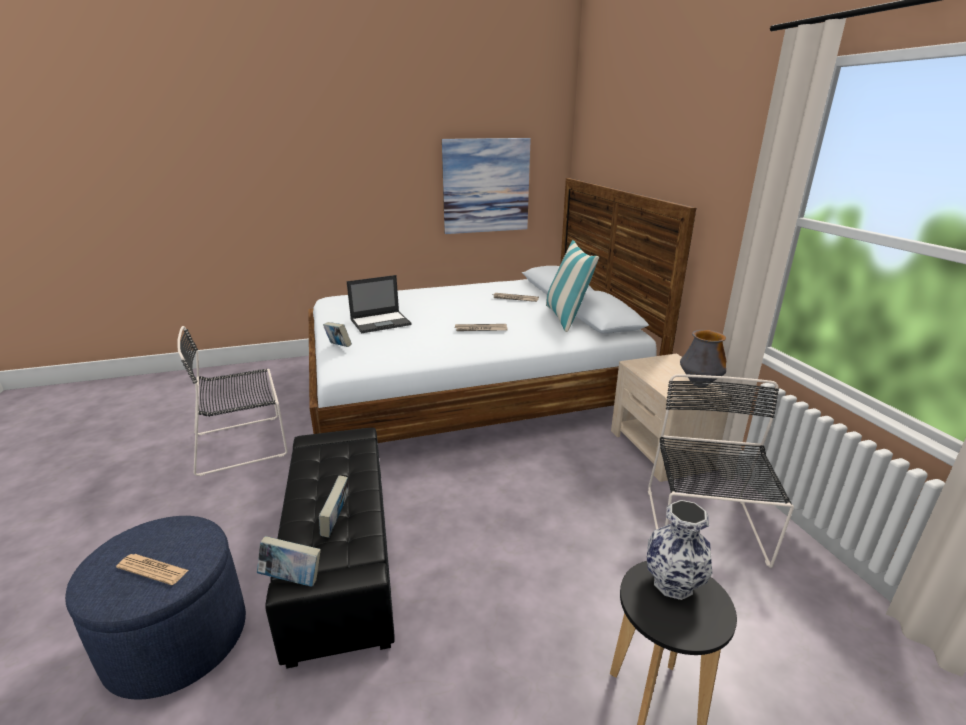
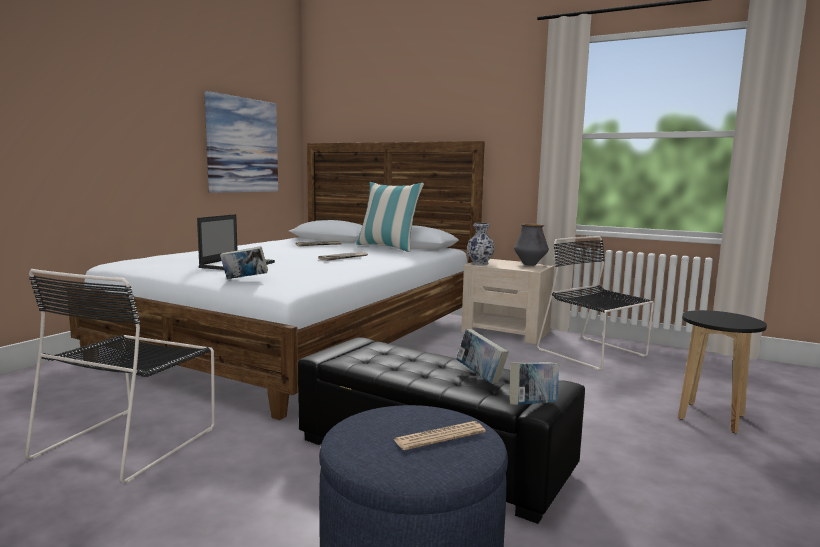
camera: 45 degrees left, 15 degrees down
(672, 582) = (708, 315): vase -> vase (479, 263)

